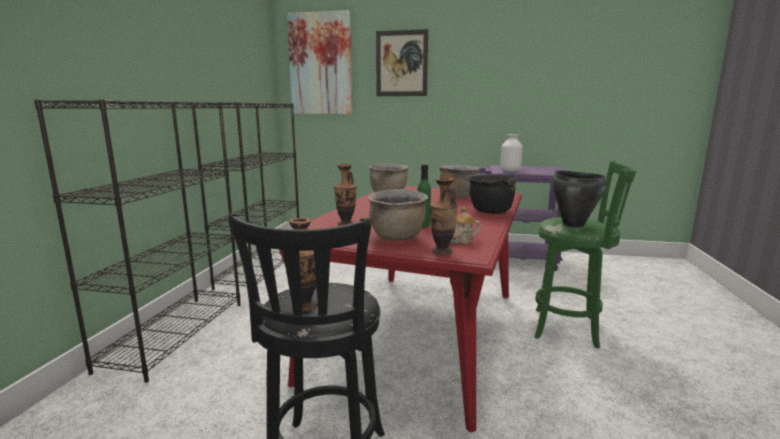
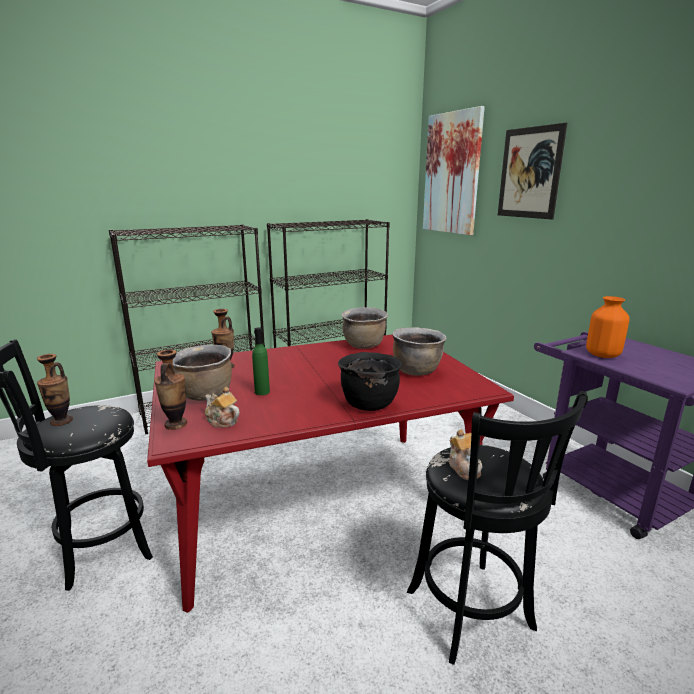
camera: 50 degrees right, 5 degrees up
(510, 171) = (603, 355): white vase -> orange vase
(570, 328) = (473, 615): green stool -> black stool
(573, 224) = (464, 468): black cooking pot -> teapot

